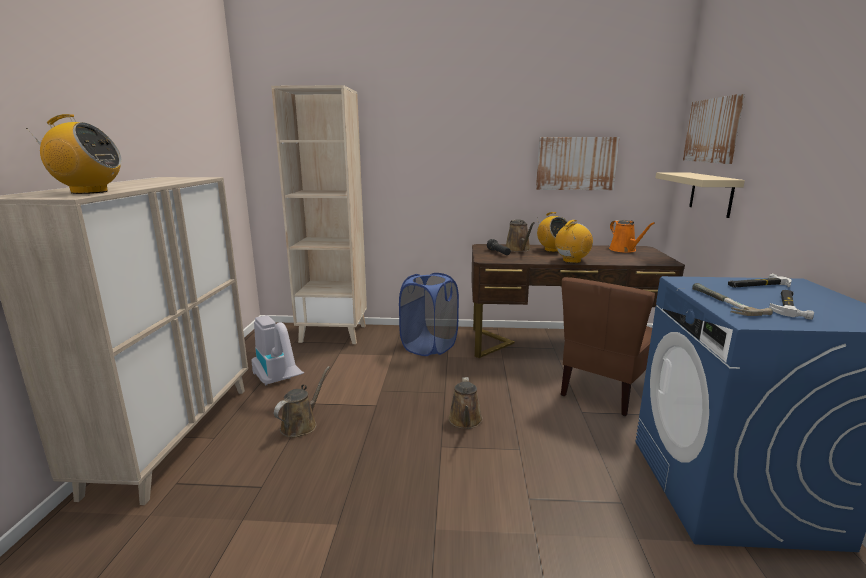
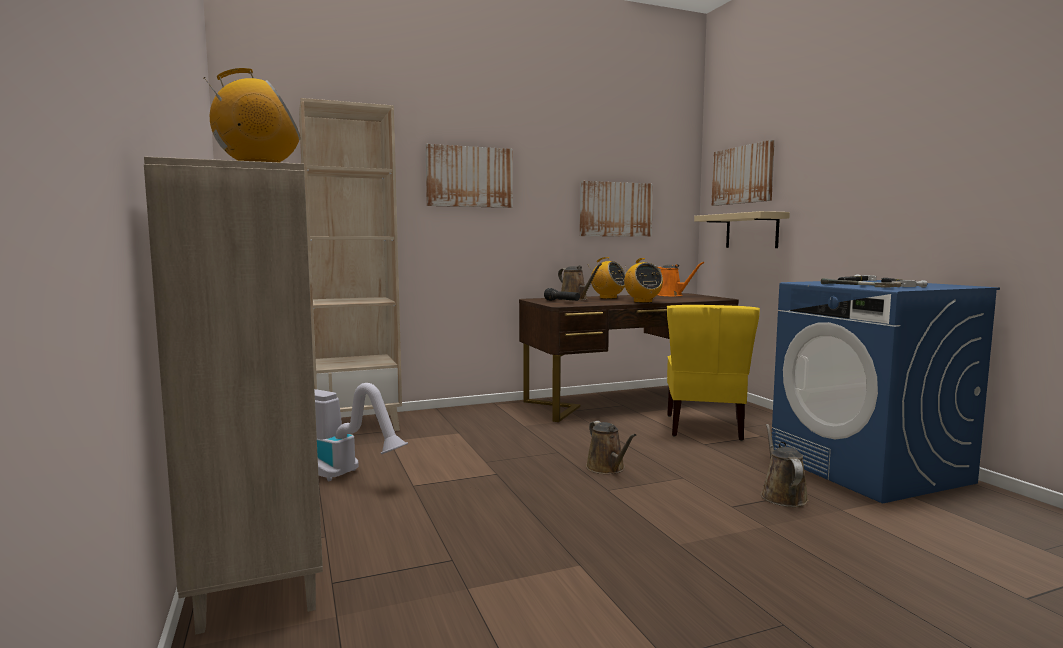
camera: 25 degrees left, 10 degrees down
(301, 425) = (428, 504): brown watering can -> brown watering can (782, 496)
(429, 346) = (492, 421): blue laundry basket -> none
(431, 137) = (469, 177): none -> picture
(571, 261) = (642, 302): radio -> radio turned 135 degrees clockwise
(604, 391) = (705, 427): brown chair -> yellow chair

